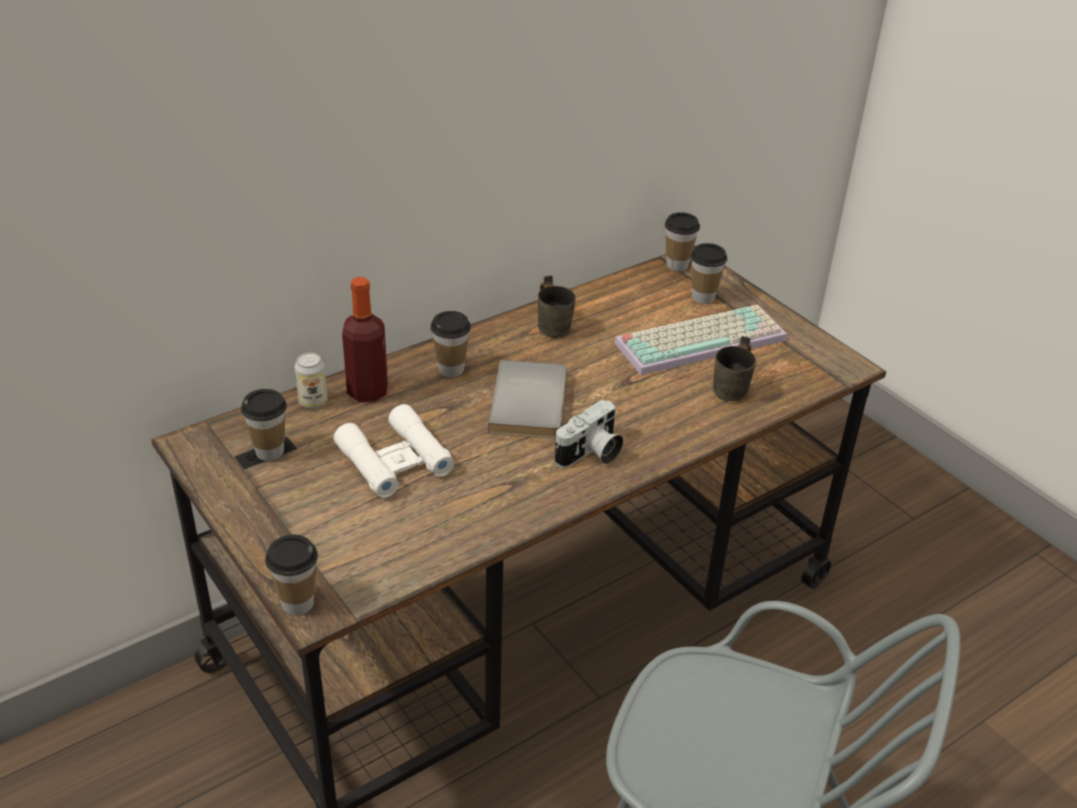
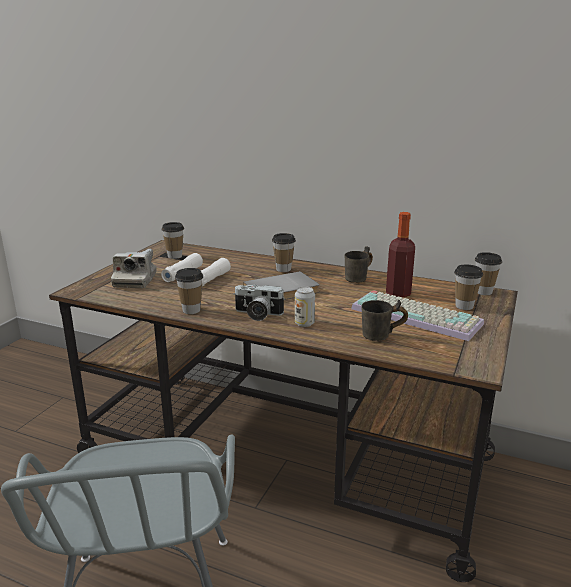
camera: 60 degrees right, 15 degrees down
(297, 603) = (78, 286): cup -> cup (191, 310)
(313, 402) = (219, 254): can -> can (304, 323)
(339, 529) = (135, 280): none -> camera
(367, 392) = (241, 260): bottle -> bottle (398, 293)

